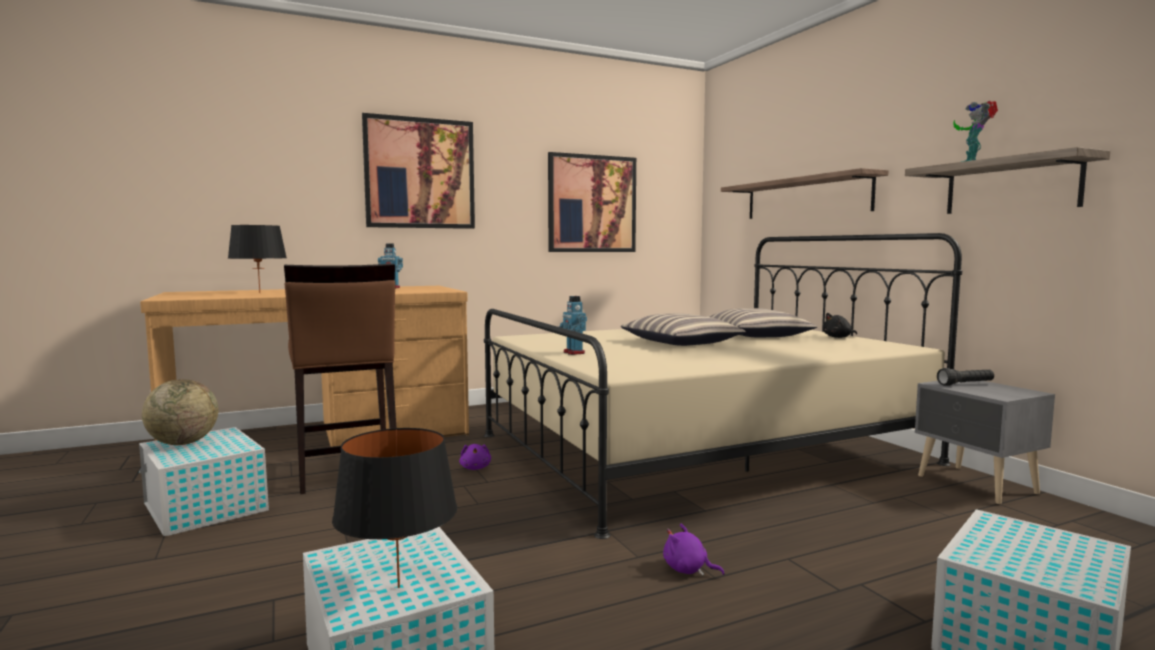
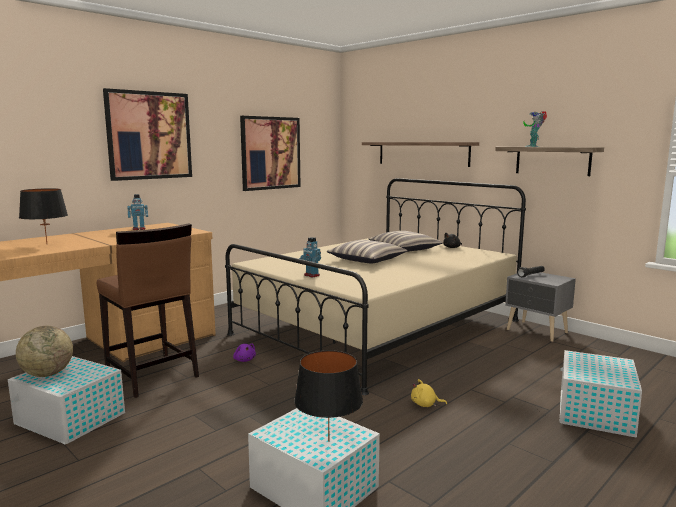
camera: 20 degrees left, 5 degrees up
(688, 570) = (425, 404): purple plush toy -> yellow plush toy

